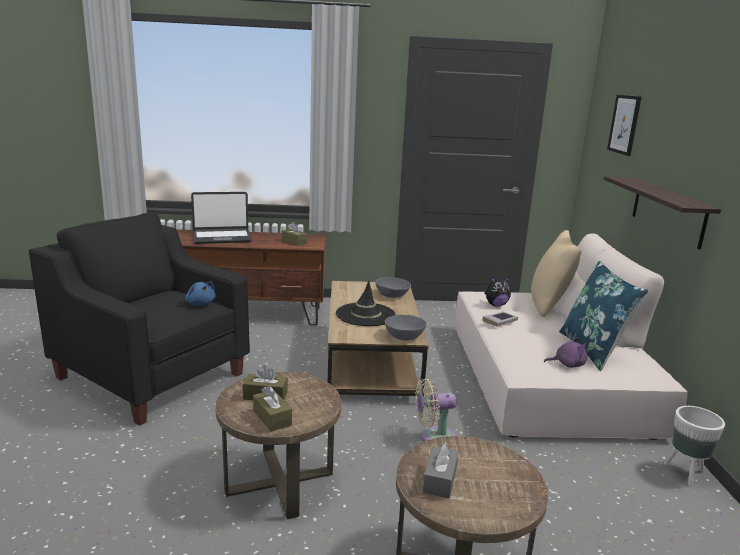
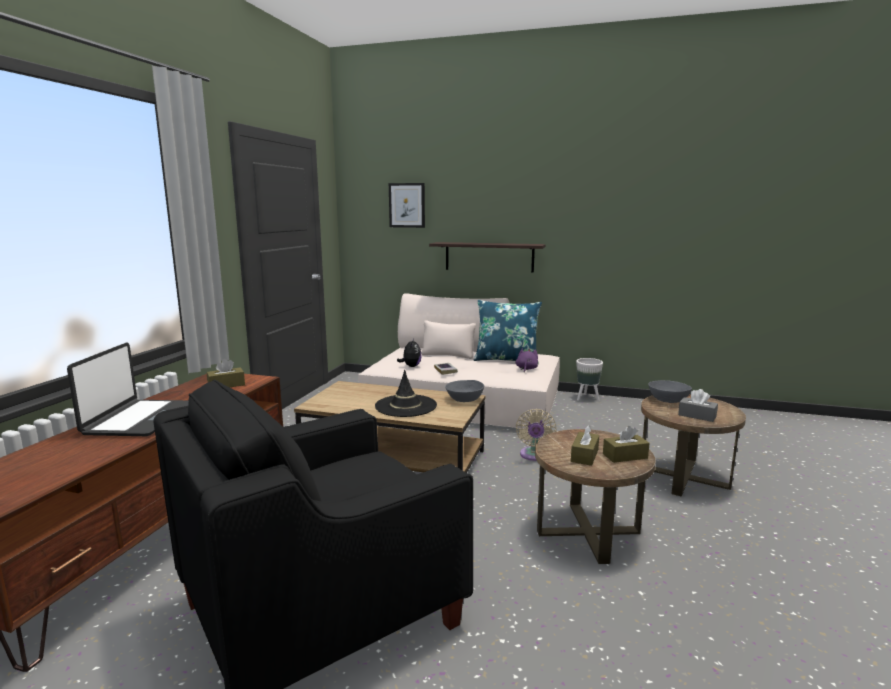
camera: 70 degrees left, 5 degrees down
(200, 303) = (367, 460): blue plush toy -> none
(392, 295) = (365, 390): grey bowl -> grey bowl (668, 400)
(549, 305) = (424, 354): beige pillow -> none

